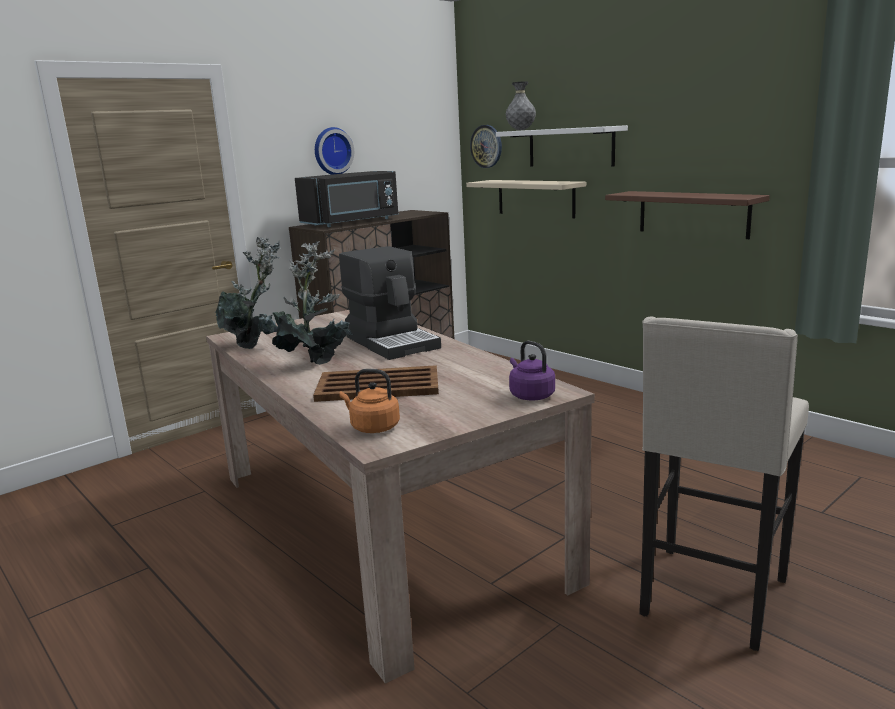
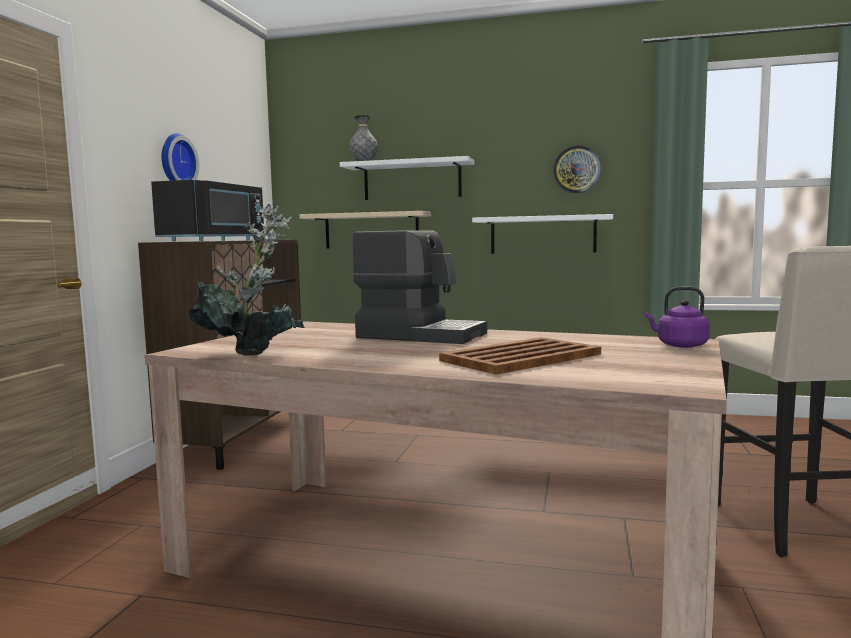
camera: 35 degrees left, 10 degrees down
(316, 360) = (381, 353): potted plant -> none
(372, 427) = (631, 379): orange kettle -> none
(486, 146) = (308, 182): wall clock -> wall clock (577, 169)
(693, 214) = (543, 235): brown shelf -> white shelf

